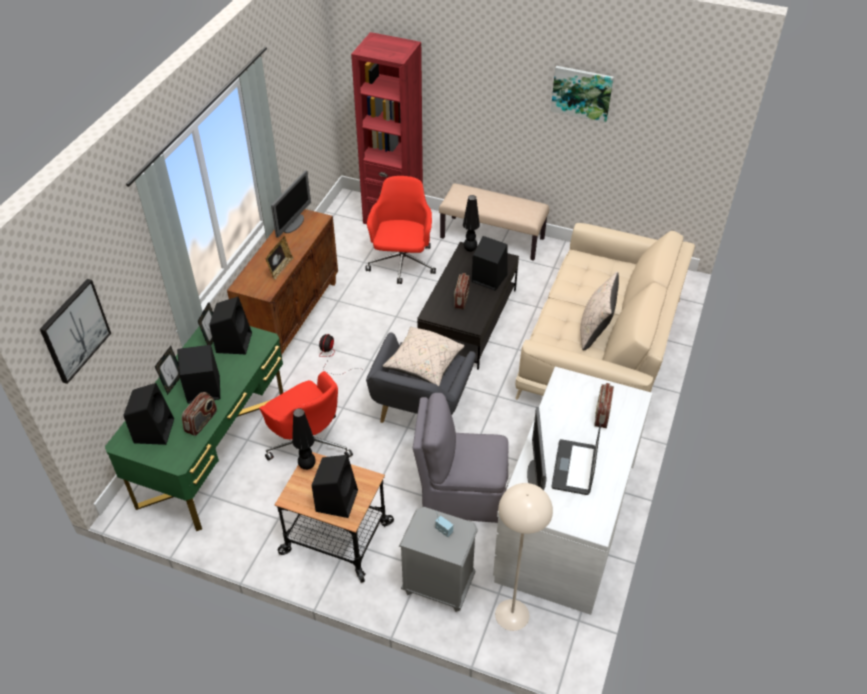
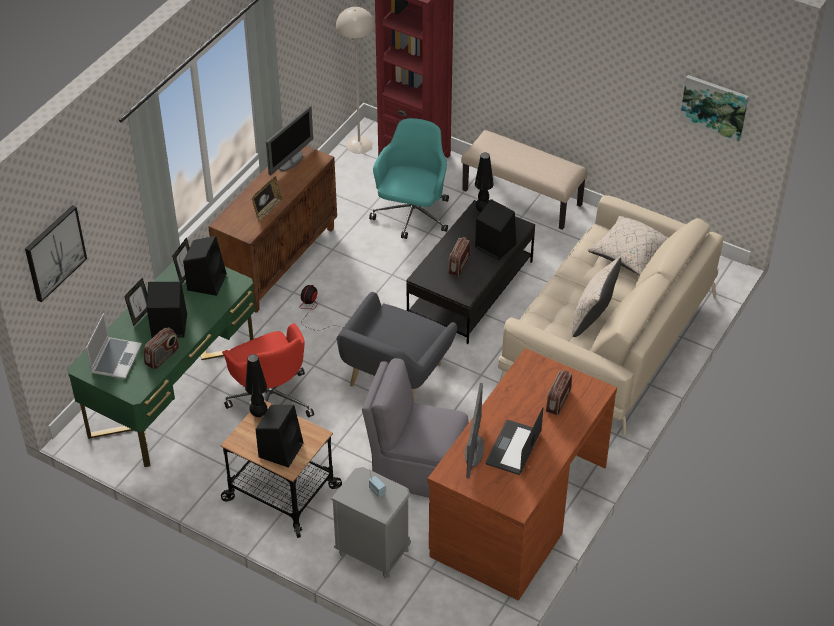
camera: 10 degrees right, 0 degrees up
(154, 430) = (116, 358): black speaker -> laptop
(402, 264) = (412, 216): red office chair -> turquoise office chair
(424, 364) = (401, 330): beige pillow -> beige pillow (629, 254)
(511, 614) = (439, 588): beige floor lamp -> beige floor lamp (359, 144)
(565, 521) = (518, 510): white desk -> brown desk
(582, 93) = (620, 54): picture -> picture (714, 107)

